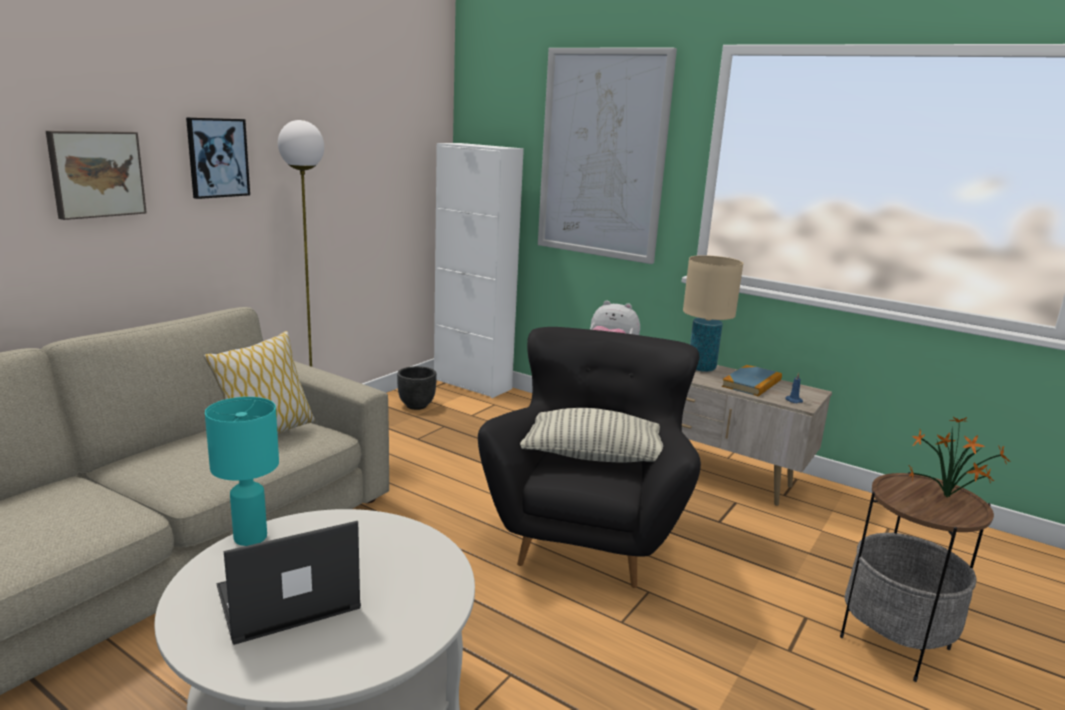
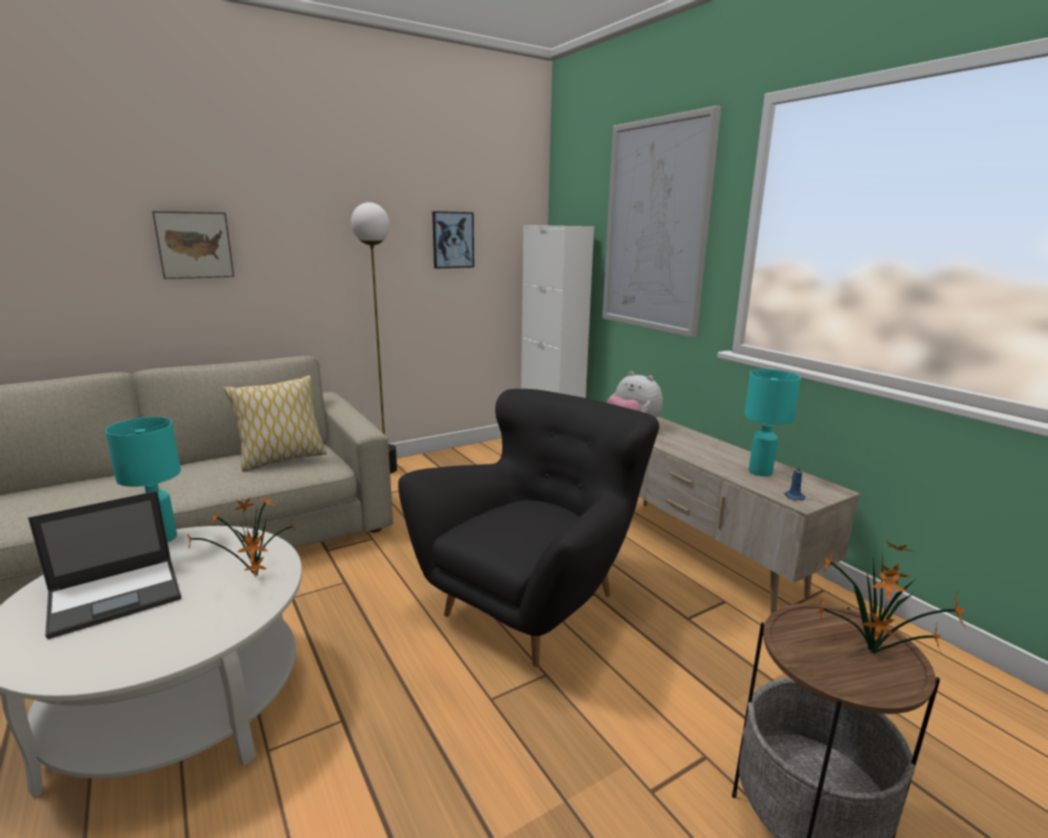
camera: 25 degrees right, 0 degrees up
(217, 157) = (301, 234): picture -> picture (452, 240)
(286, 599) = (117, 595): laptop -> laptop turned 150 degrees clockwise
(412, 552) = (255, 578): none -> potted plant
(416, 406) = (486, 458): black planter -> none
(594, 456) = (528, 521): pillow -> none
(701, 368) = (717, 449): beige table lamp -> none
(752, 383) = (761, 472): book -> turquoise table lamp

